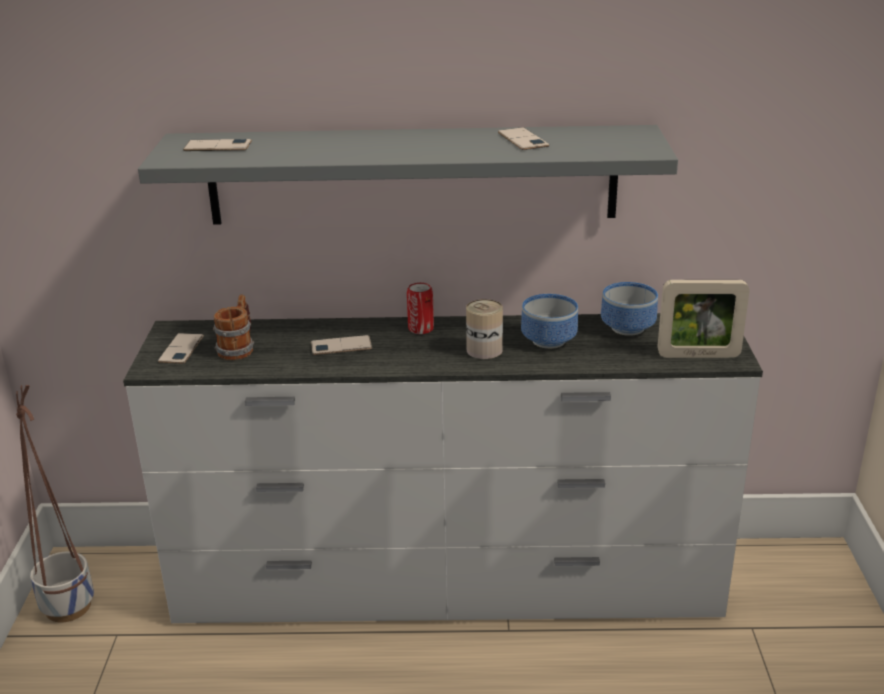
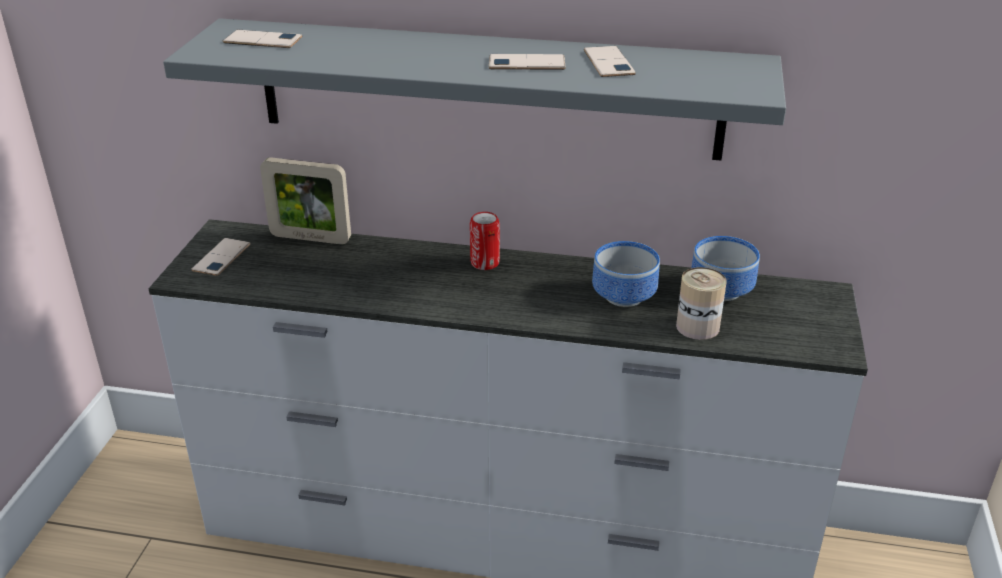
camera: 10 degrees right, 5 degrees up
(69, 606) = (114, 498): planter -> none
(239, 348) = (281, 263): mug -> none
(341, 346) = (390, 274): phone -> phone (526, 63)
(484, 350) = (546, 299): can -> can (697, 327)
(698, 355) = (794, 338): picture frame -> picture frame (310, 238)

